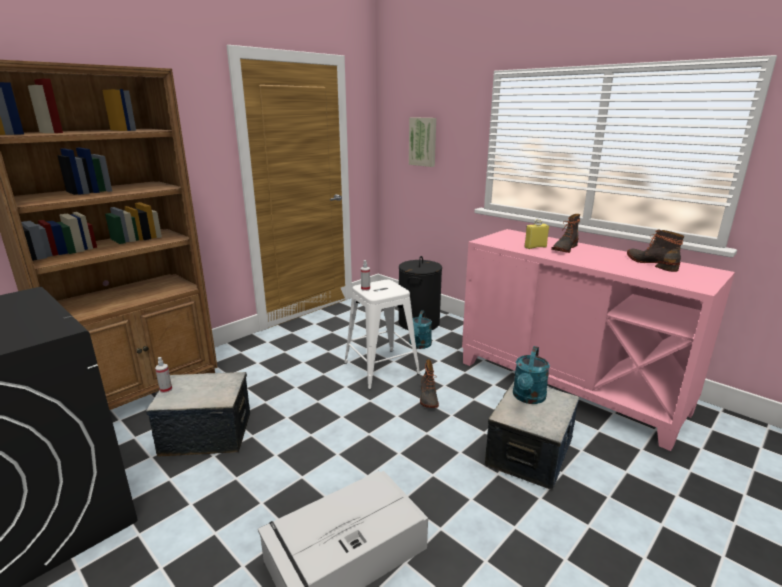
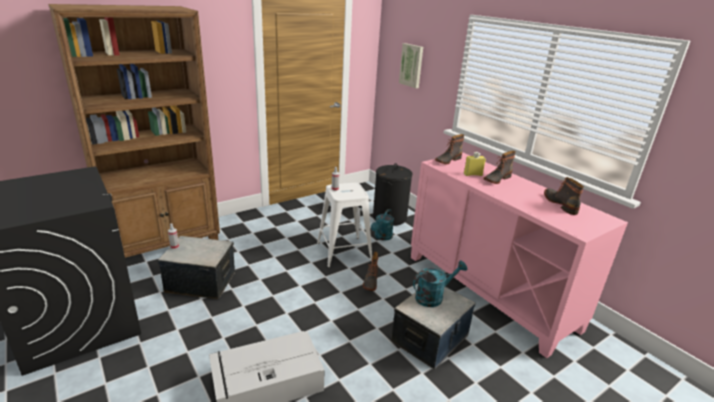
camera: 10 degrees right, 5 degrees up
(496, 237) = (447, 160): none -> boot
(528, 398) = (433, 297): turquoise watering can -> turquoise watering can turned 150 degrees counterclockwise

